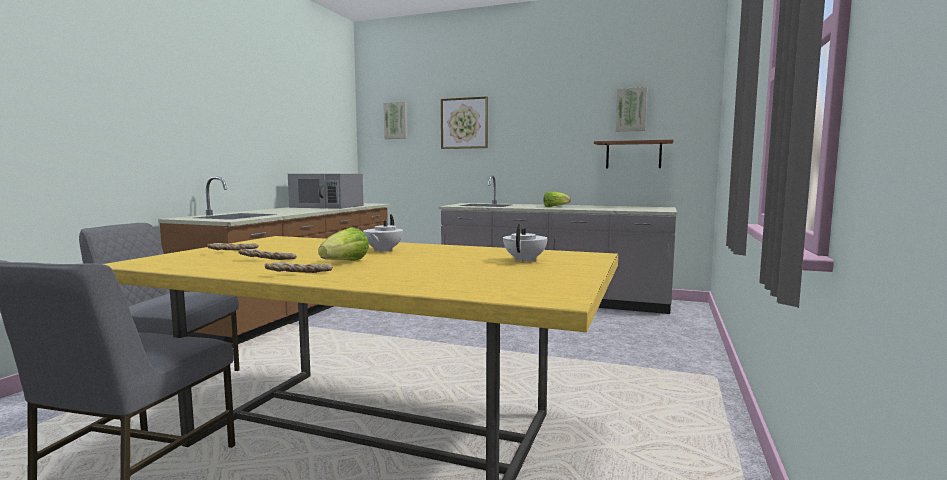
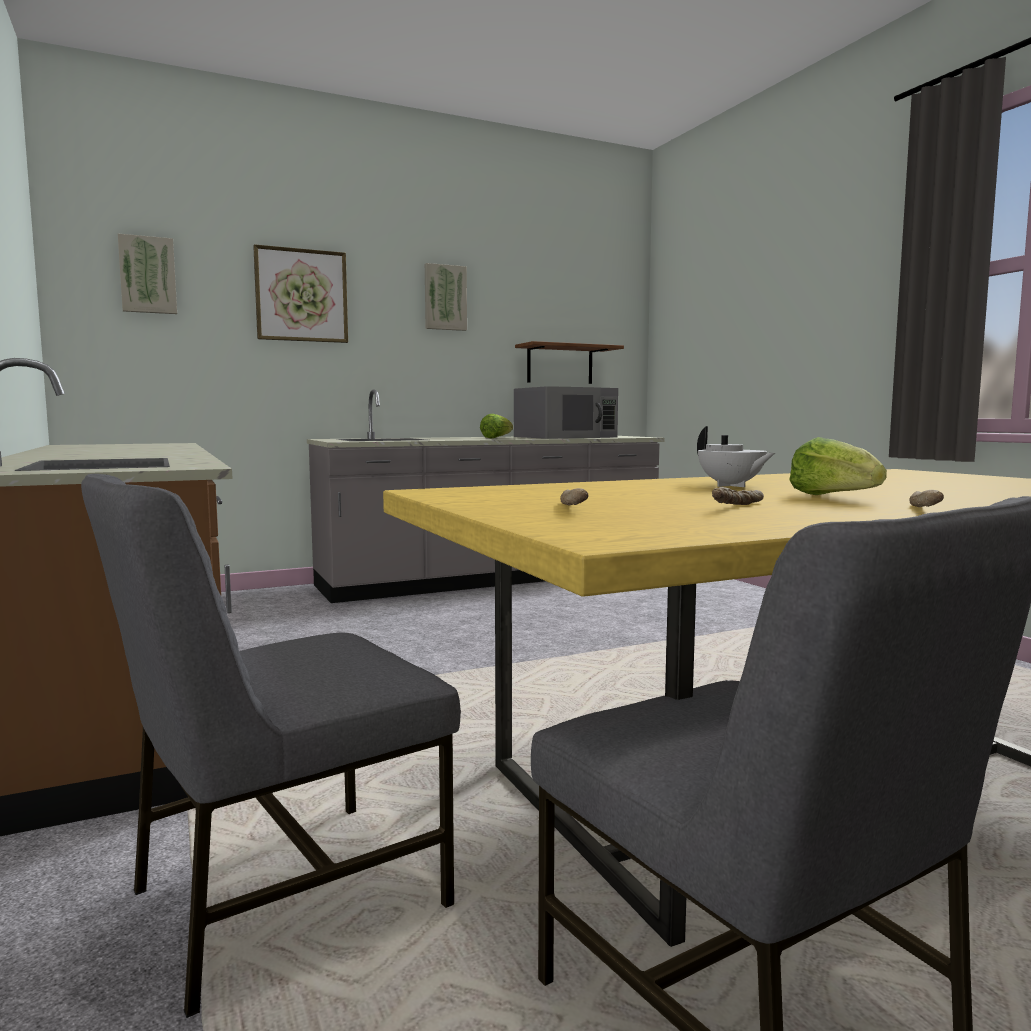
camera: 45 degrees left, 0 degrees up
(327, 206) = (118, 448): grey microwave -> grey microwave (566, 437)
(525, 260) = (913, 478): white teapot -> none
(631, 109) = (555, 301): picture -> picture (445, 297)

